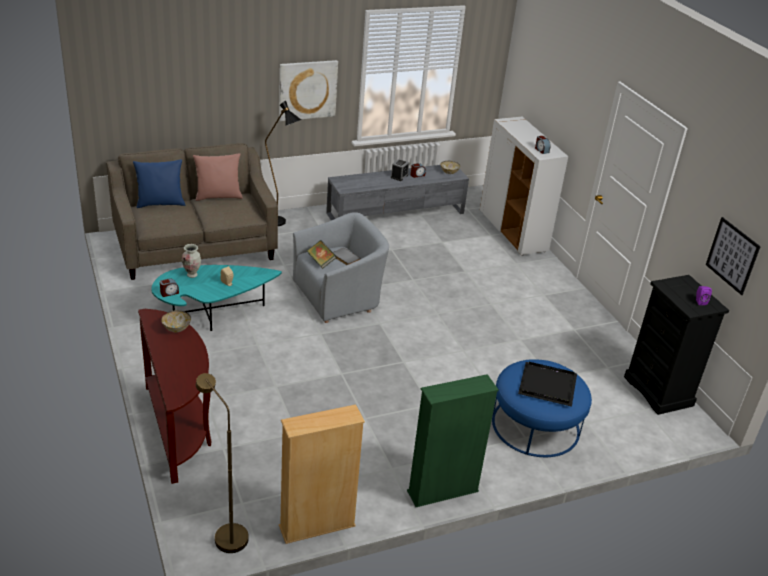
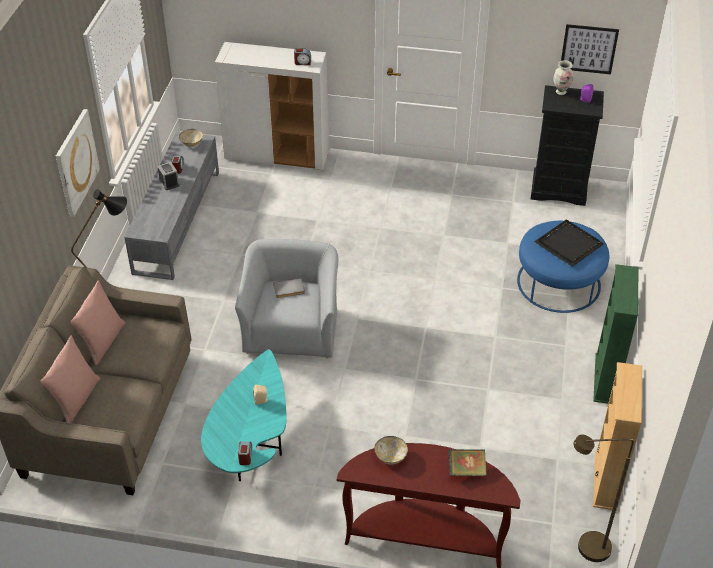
camera: 55 degrees left, 10 degrees up
(160, 203) = (76, 399): blue pillow -> pink pillow
(192, 275) = (224, 425): vase -> vase (561, 92)
(321, 261) = (282, 310): book -> book (466, 470)

